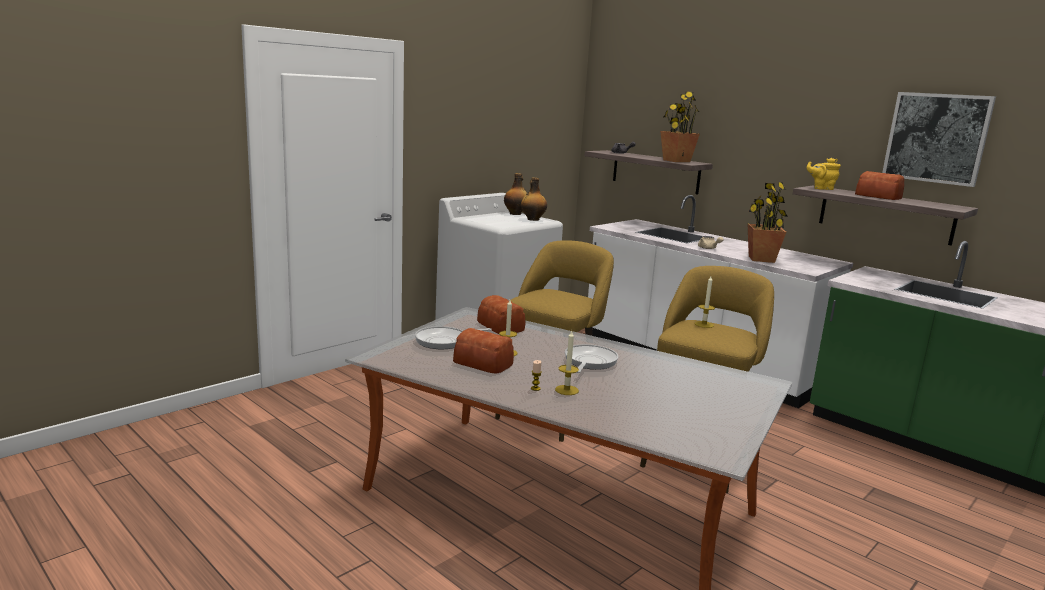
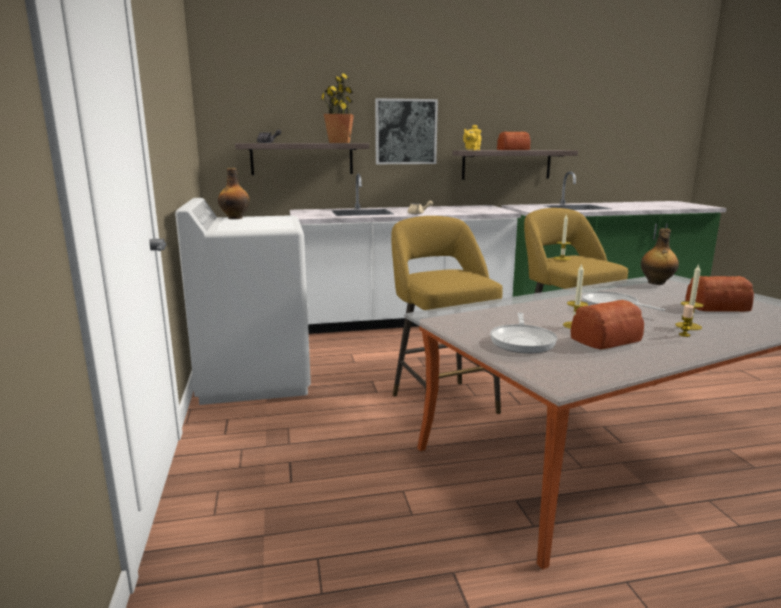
camera: 55 degrees left, 0 degrees up
(501, 326) = (487, 313): bread -> bread (715, 307)
(532, 219) = (272, 218): bottle -> bottle (656, 283)
(761, 259) = (465, 212): potted plant -> none
(936, 138) = (532, 104): picture -> picture (405, 132)

